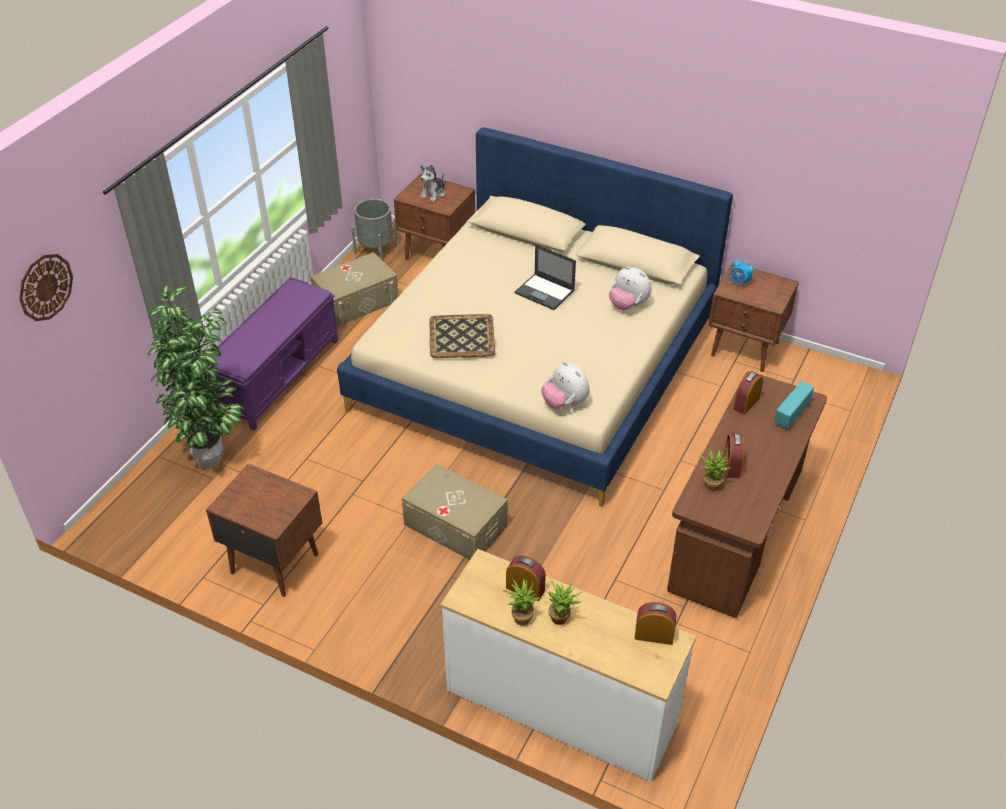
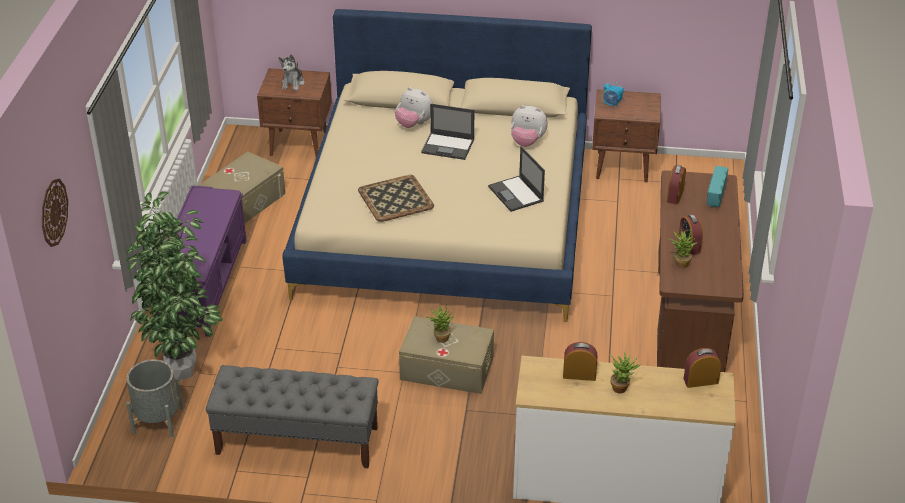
camera: 20 degrees left, 5 degrees down
(274, 562) = (296, 440): brown nightstand -> grey bench
(376, 249) = (236, 152): grey planter -> grey planter (158, 420)
(520, 616) = (587, 395): potted plant -> potted plant (440, 337)
(565, 403) = (517, 232): plush toy -> plush toy (414, 124)
(586, 360) = (516, 194): none -> laptop

